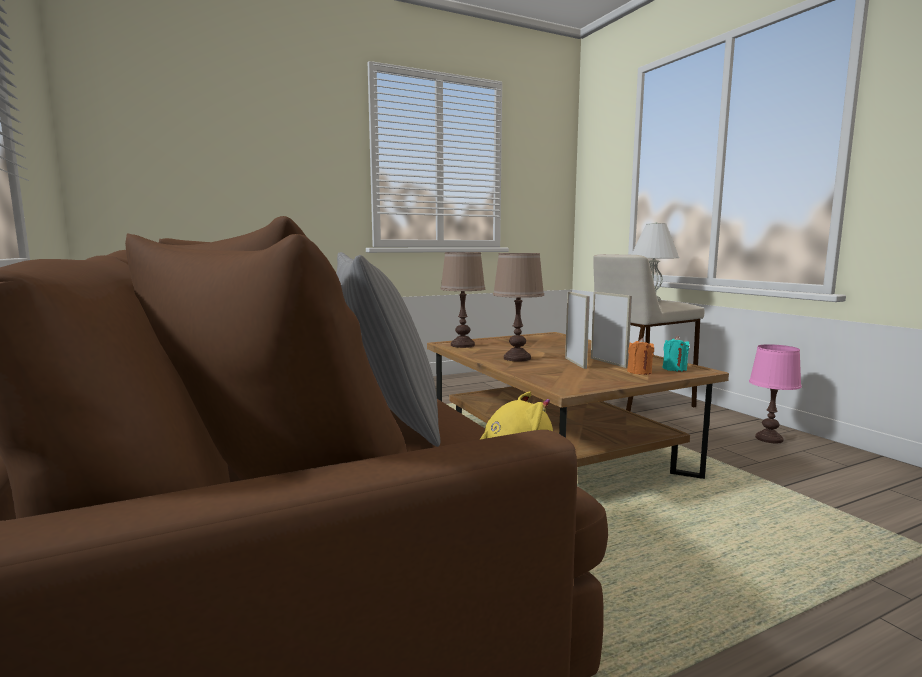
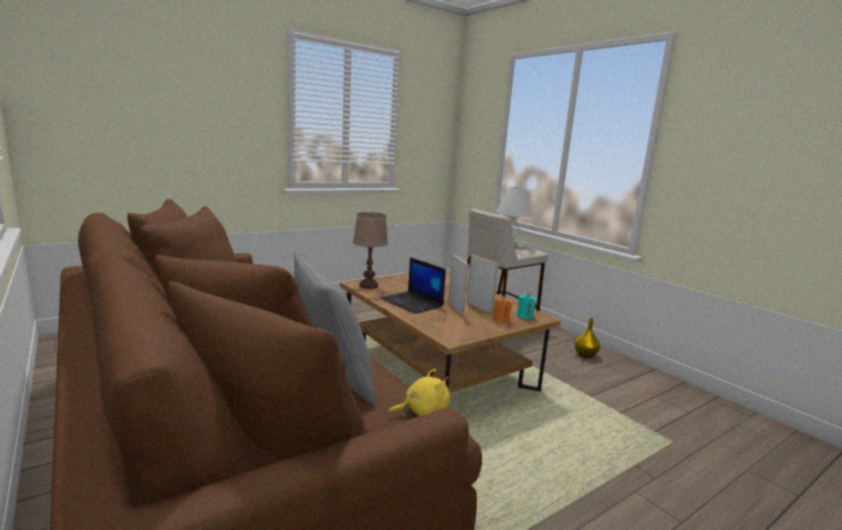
camera: 10 degrees left, 5 degrees up
(517, 358) = (413, 303): brown table lamp -> laptop
(769, 439) = (585, 355): pink table lamp -> yellow vase

